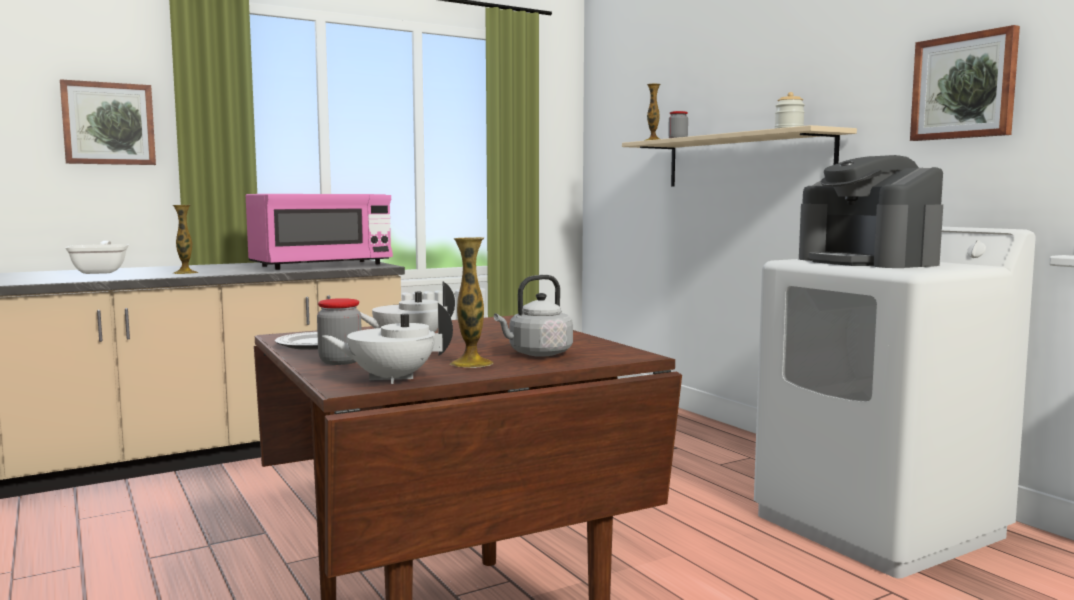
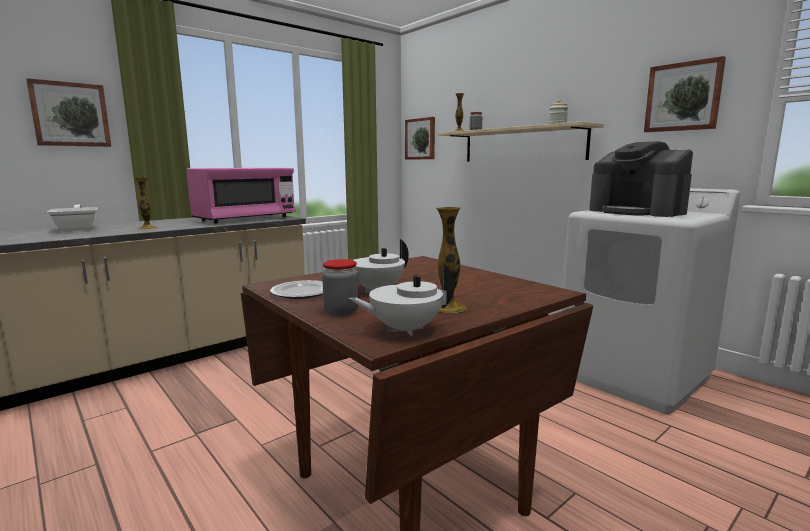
camera: 10 degrees left, 5 degrees up
(537, 354) = (484, 294): grey kettle -> none
(608, 152) = (420, 139): none -> picture

